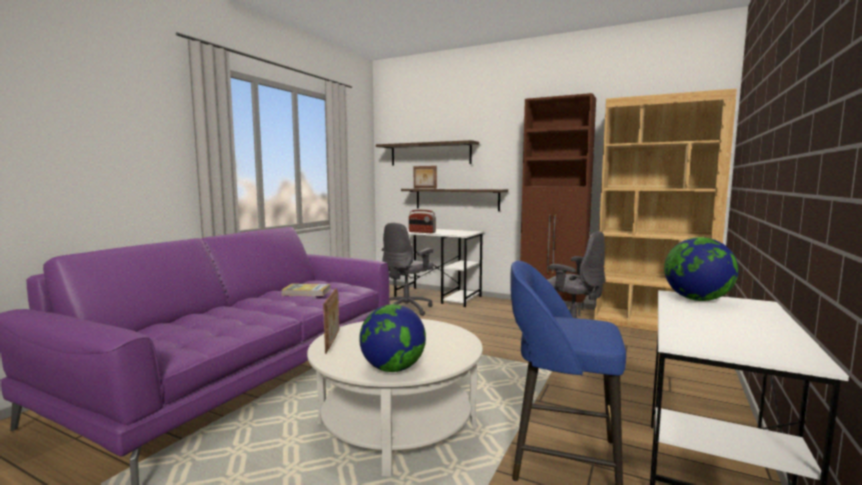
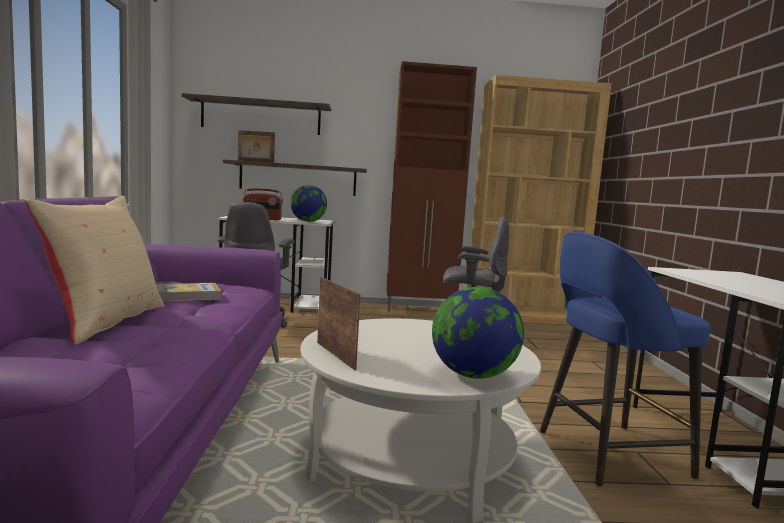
camera: 30 degrees left, 0 degrees up
(242, 307) = (105, 322): none -> beige pillow
(697, 299) = (696, 272): globe -> globe (308, 221)

